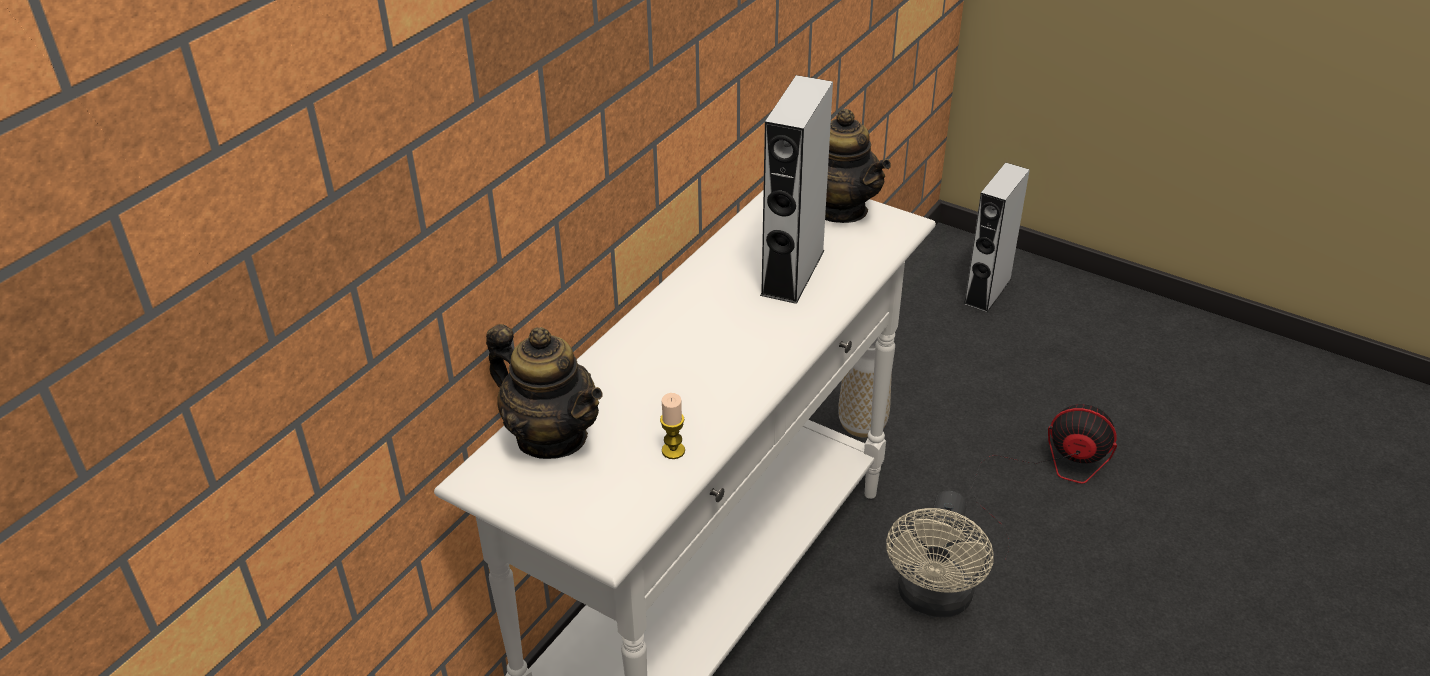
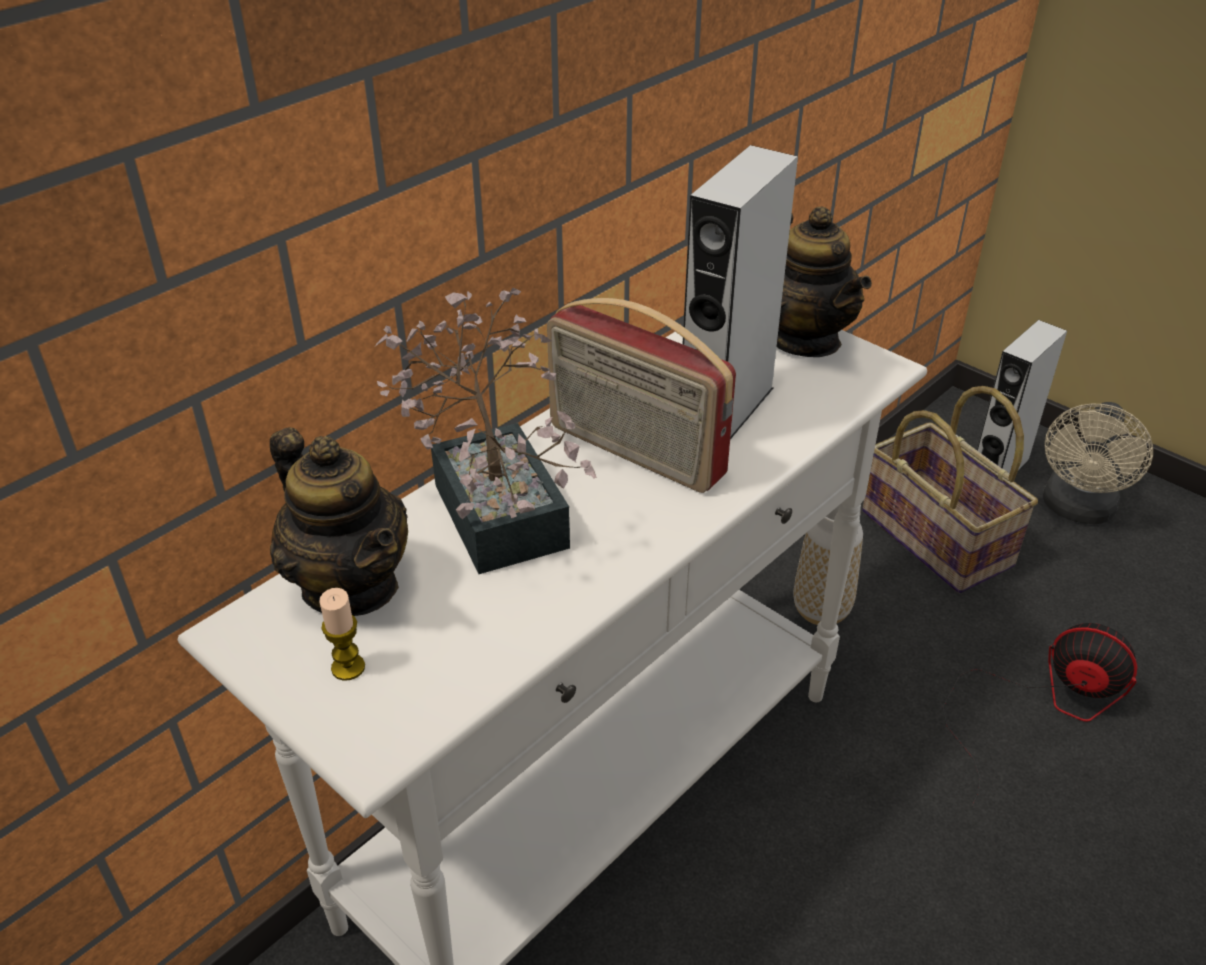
camera: 10 degrees right, 0 degrees up
(640, 363) = (496, 503): none -> potted plant
(673, 451) = (502, 628): candle -> candle (348, 667)
(732, 312) = (634, 452): none -> radio
(933, 599) = (871, 844): beige fan -> beige fan (1077, 510)
(947, 353) = (938, 538): none -> basket

